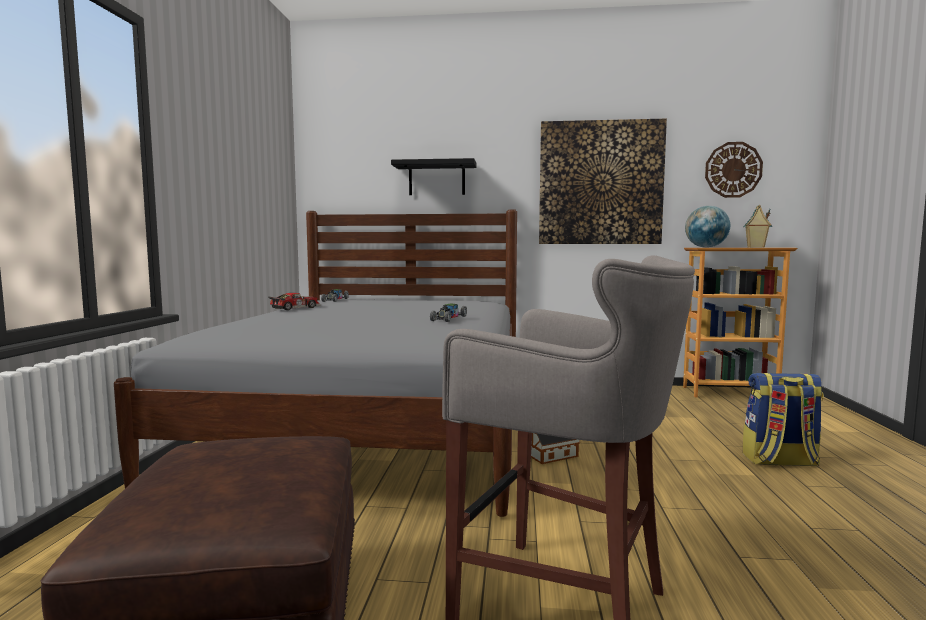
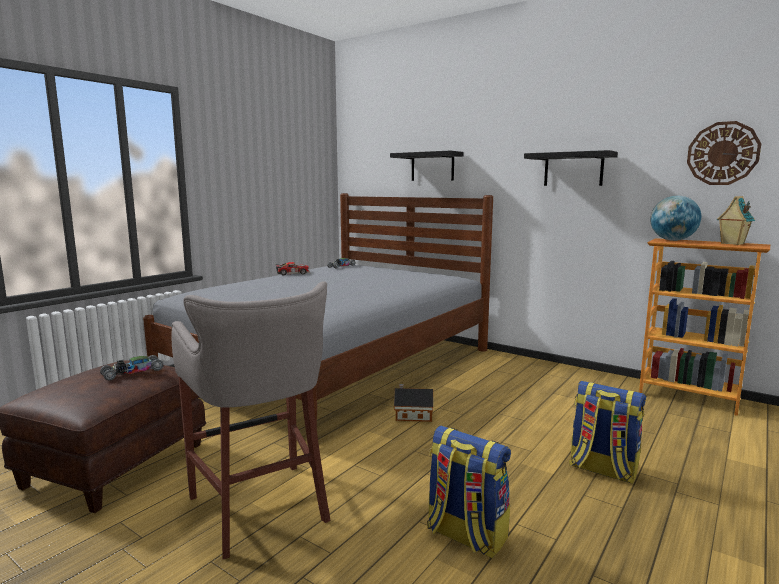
camera: 30 degrees right, 5 degrees up
(448, 318) = (355, 296): toy car -> toy car (132, 372)
(600, 183) = (573, 169): picture -> black shelf
(798, 554) = (465, 535): none -> backpack

